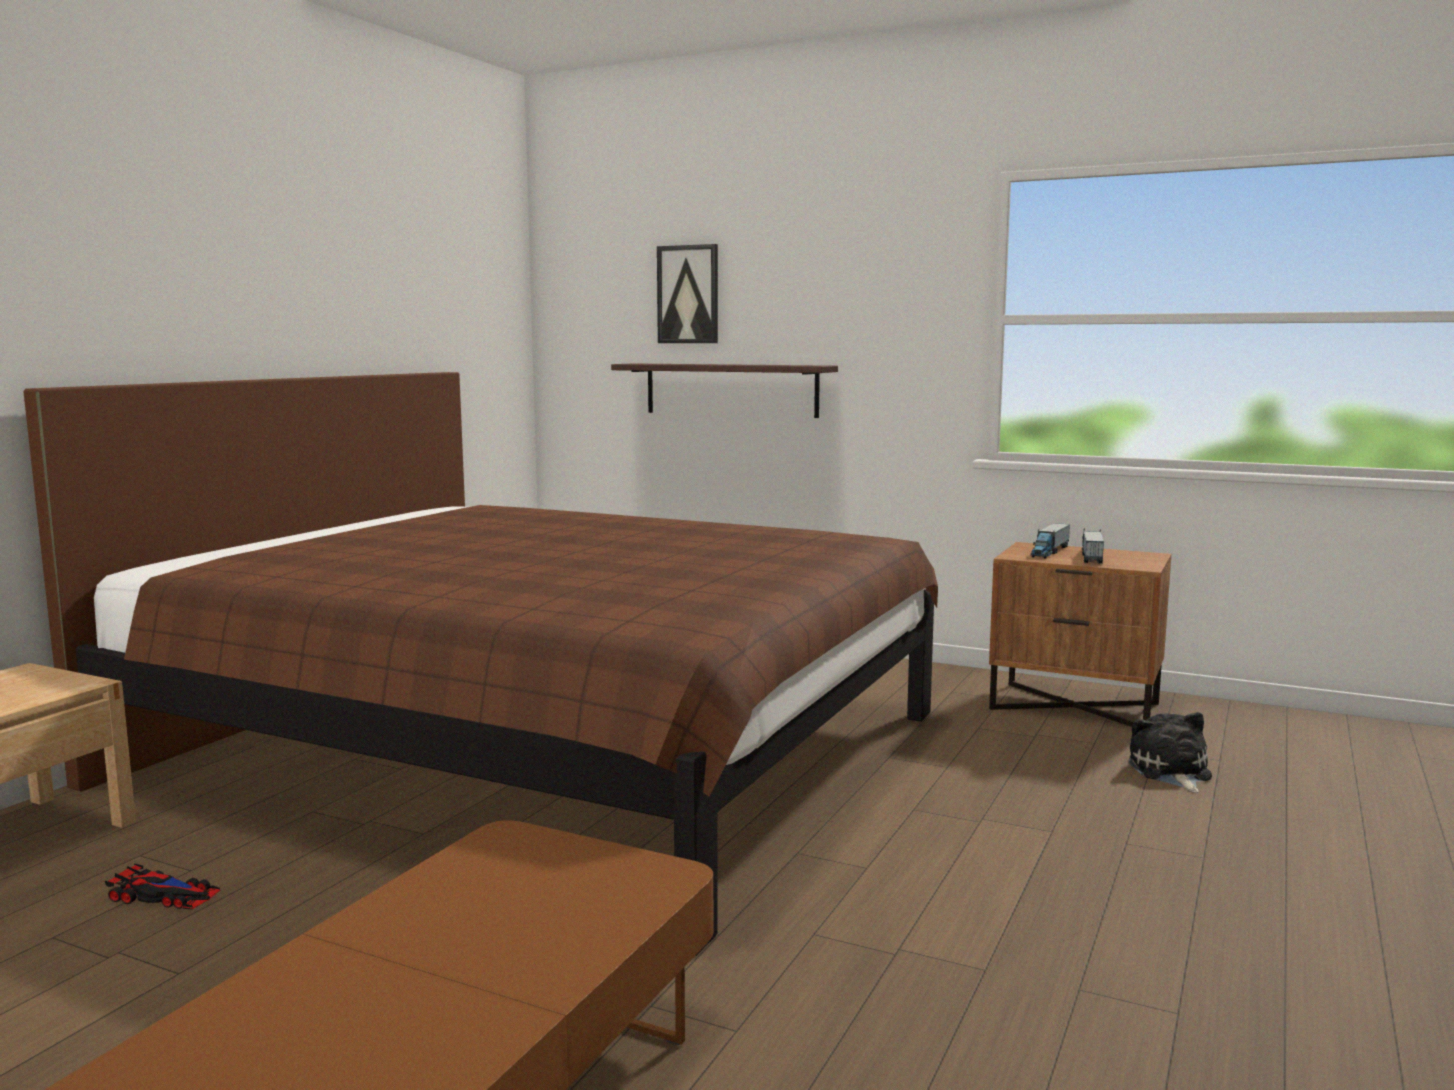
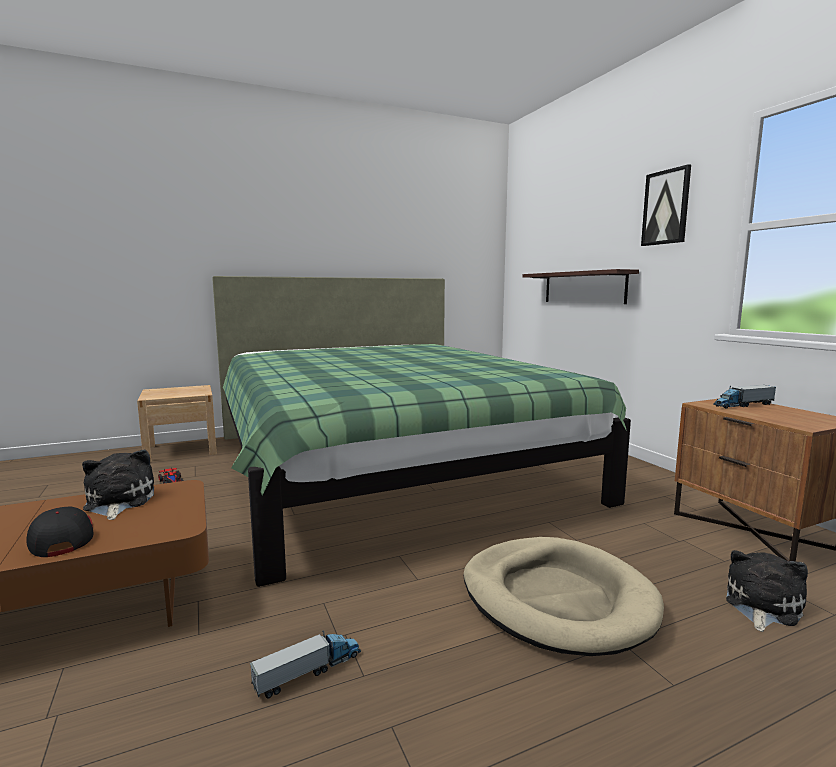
camera: 40 degrees right, 0 degrees up
(462, 887) = (118, 502): none -> plush toy
(527, 950) = (61, 537): none -> cap
(540, 749) = (386, 466): brown bed -> green bed
(688, 294) = (567, 232): picture -> picture (666, 207)
(1024, 829) = (557, 598): none -> beige dog bed
(1091, 556) = (773, 413): toy truck -> toy truck (308, 671)

